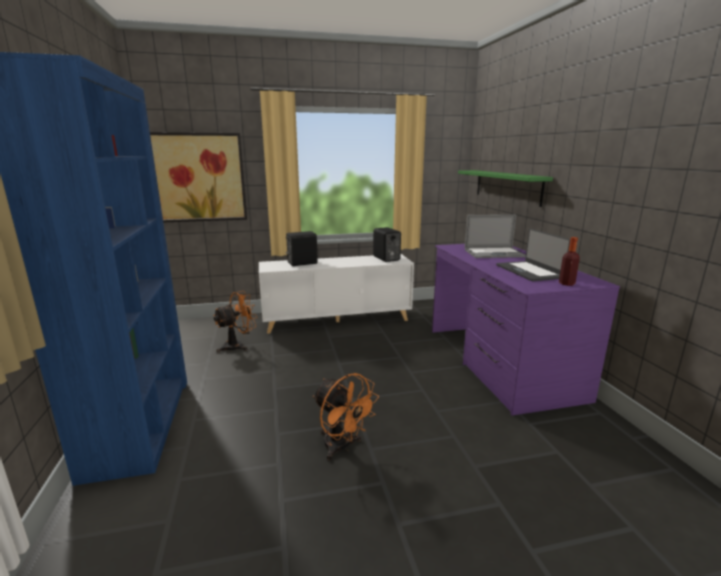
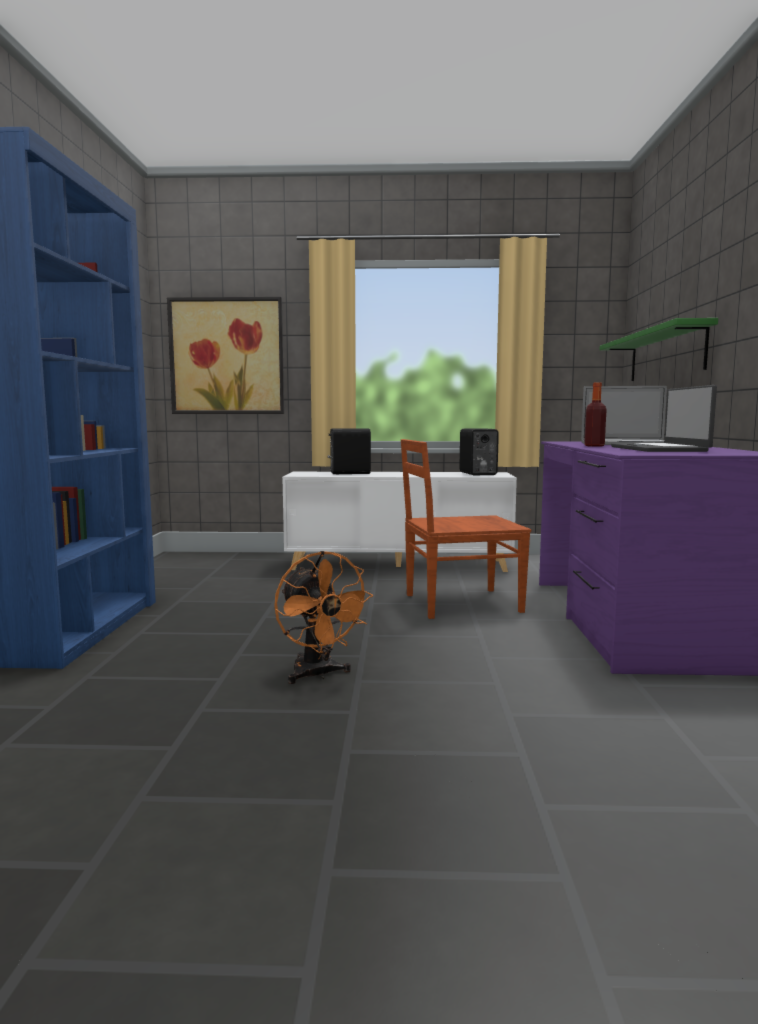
camera: 15 degrees right, 10 degrees down
(238, 346) = (243, 577): orange fan -> none
(394, 357) = (459, 603): none -> brown chair
(566, 283) = (705, 453): bottle -> bottle (594, 446)

